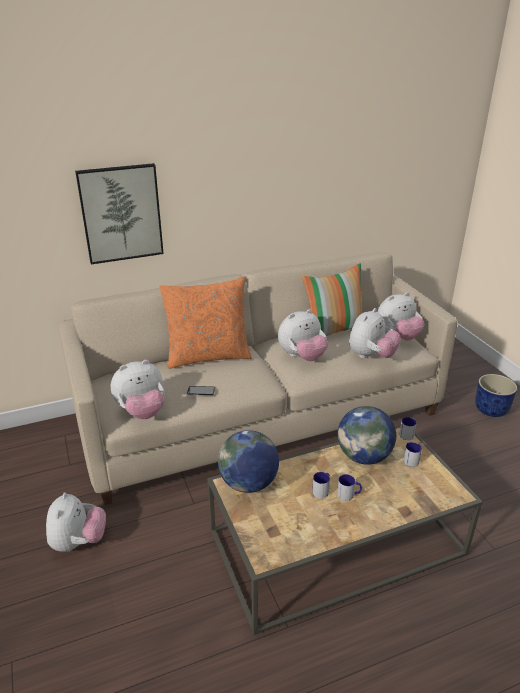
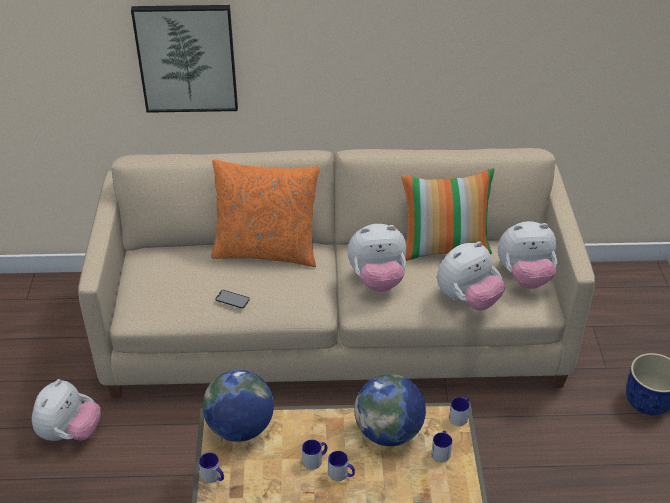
camera: 20 degrees right, 10 degrees up
(142, 412) = (159, 309): plush toy -> none
(248, 525) = (213, 477): none -> mug

